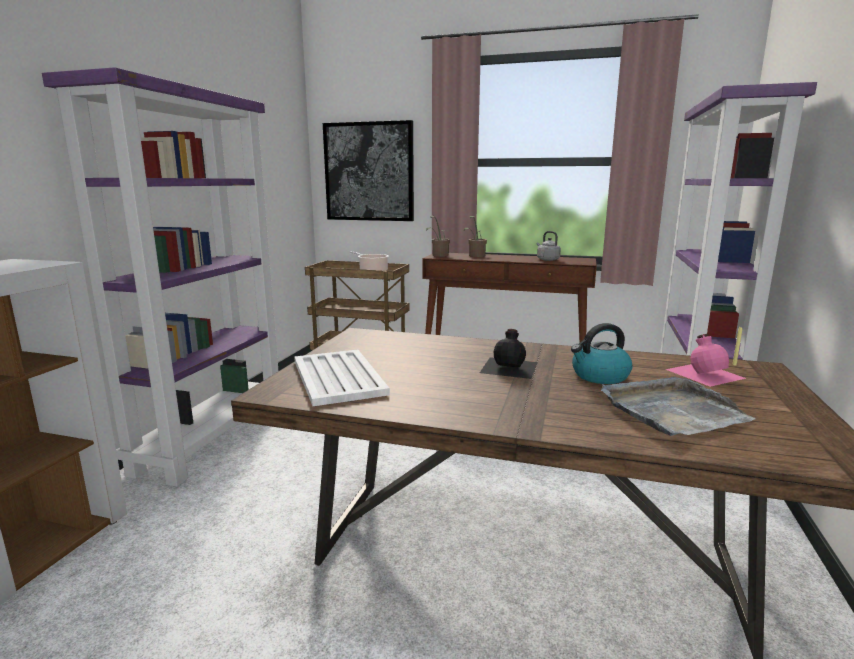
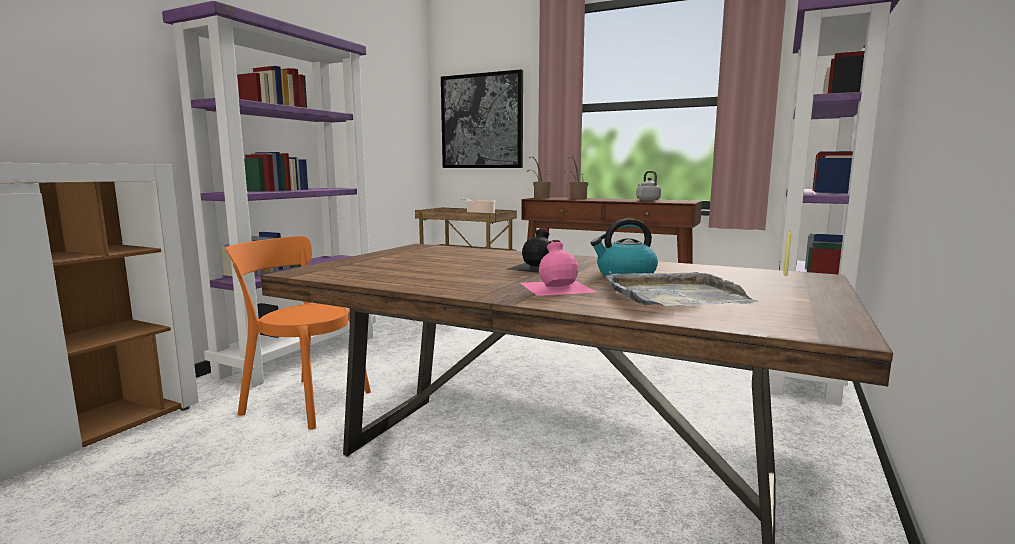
camera: 10 degrees right, 5 degrees down
(241, 499) = (302, 401): none -> orange chair
(338, 378) = (368, 267): white tray -> none
(704, 373) = (743, 277): pink bottle -> pink bottle (557, 287)

